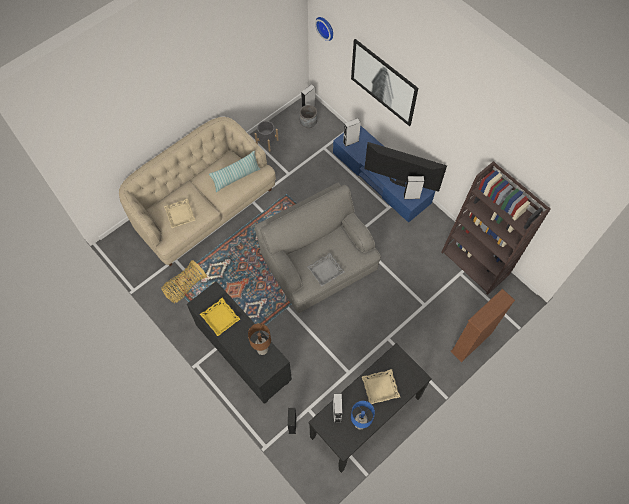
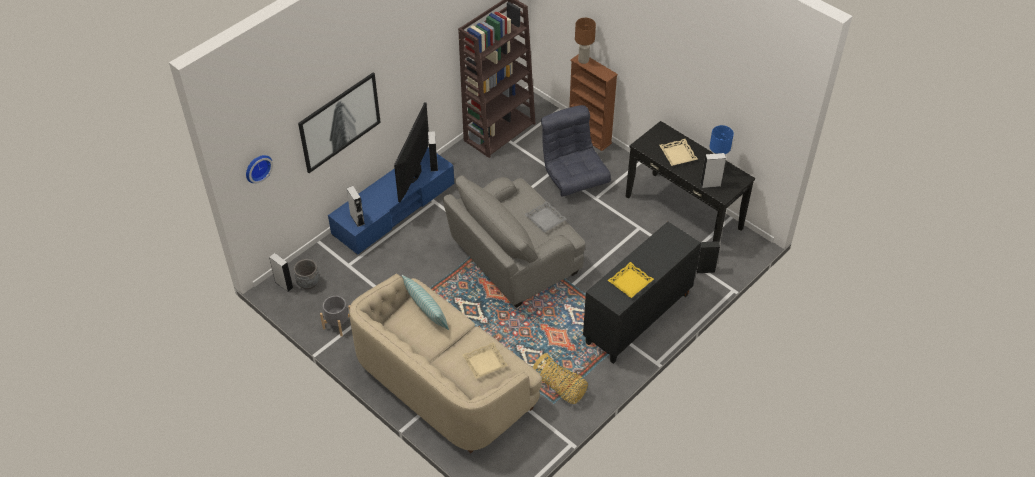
camera: 95 degrees left, 15 degrees down
(262, 349) = (659, 243): brown table lamp -> brown table lamp (583, 60)
(414, 321) = (573, 177): none -> grey armchair

